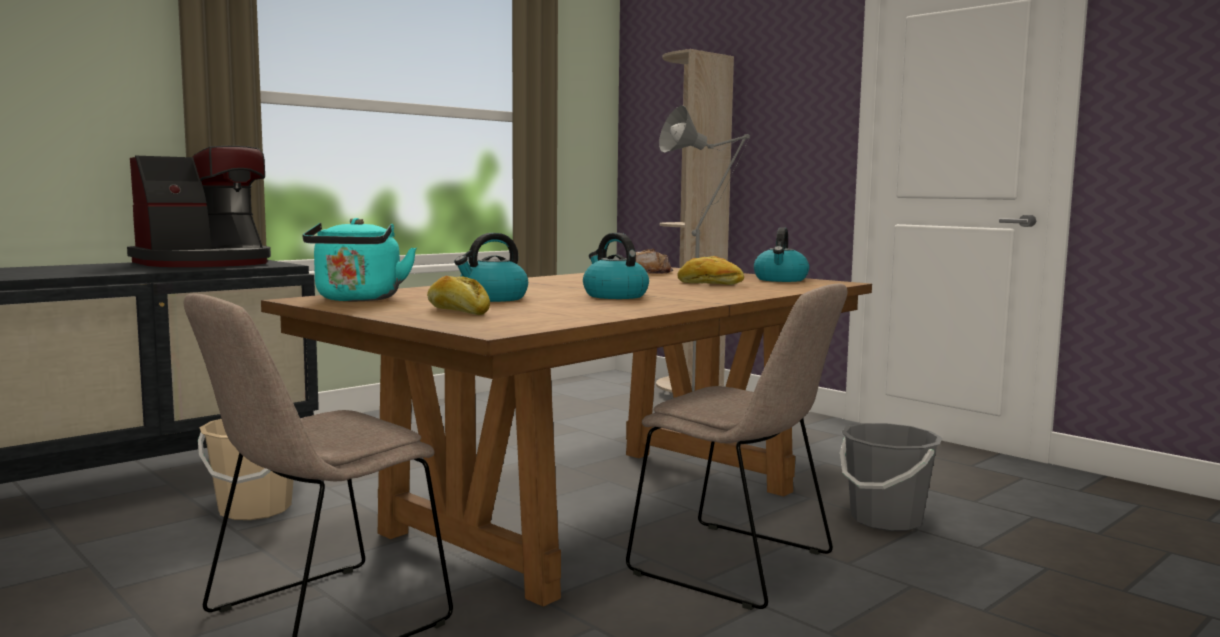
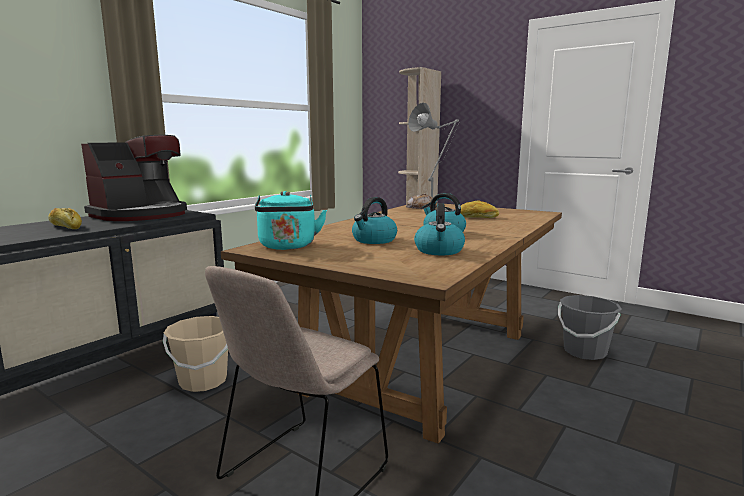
camera: 10 degrees left, 5 degrees up
(458, 311) = (374, 256): bread -> bread (66, 227)
(738, 566) = (530, 396): beige chair -> none
(780, 280) = (508, 211): kettle -> kettle (439, 251)

